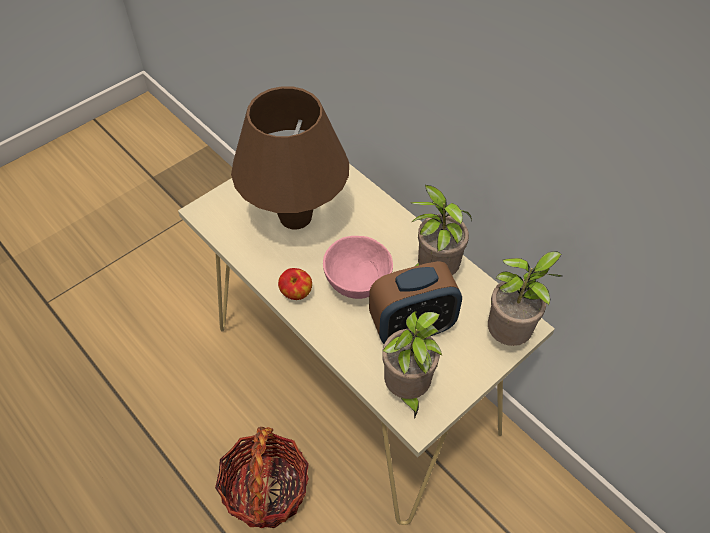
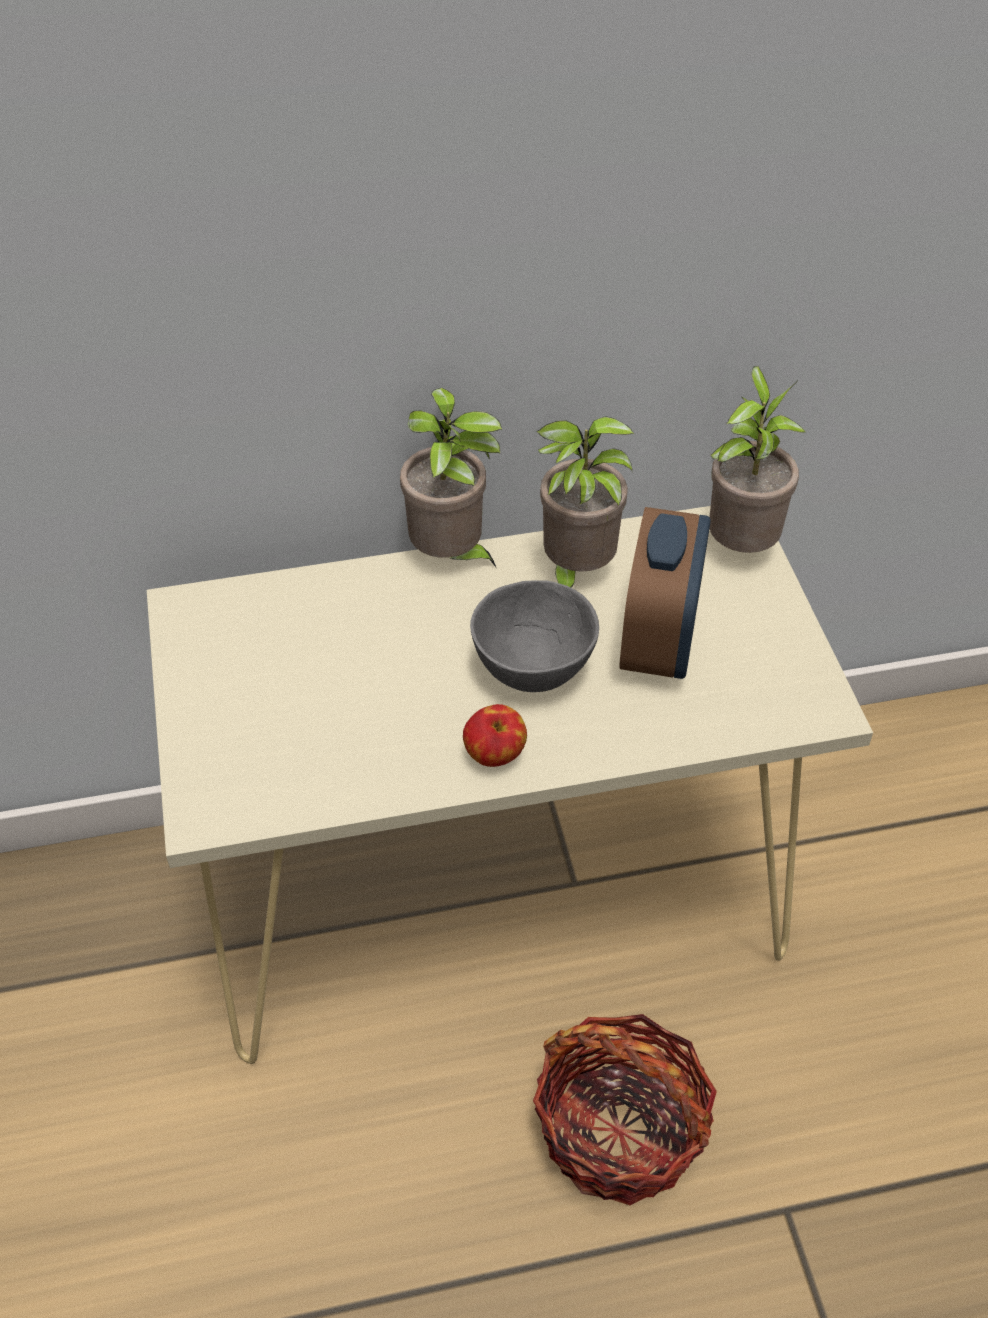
camera: 60 degrees left, 5 degrees down
(295, 217) = (331, 688): brown table lamp -> none
(357, 283) = (531, 670): pink bowl -> grey bowl
(406, 390) = (765, 698): potted plant -> potted plant (451, 557)

